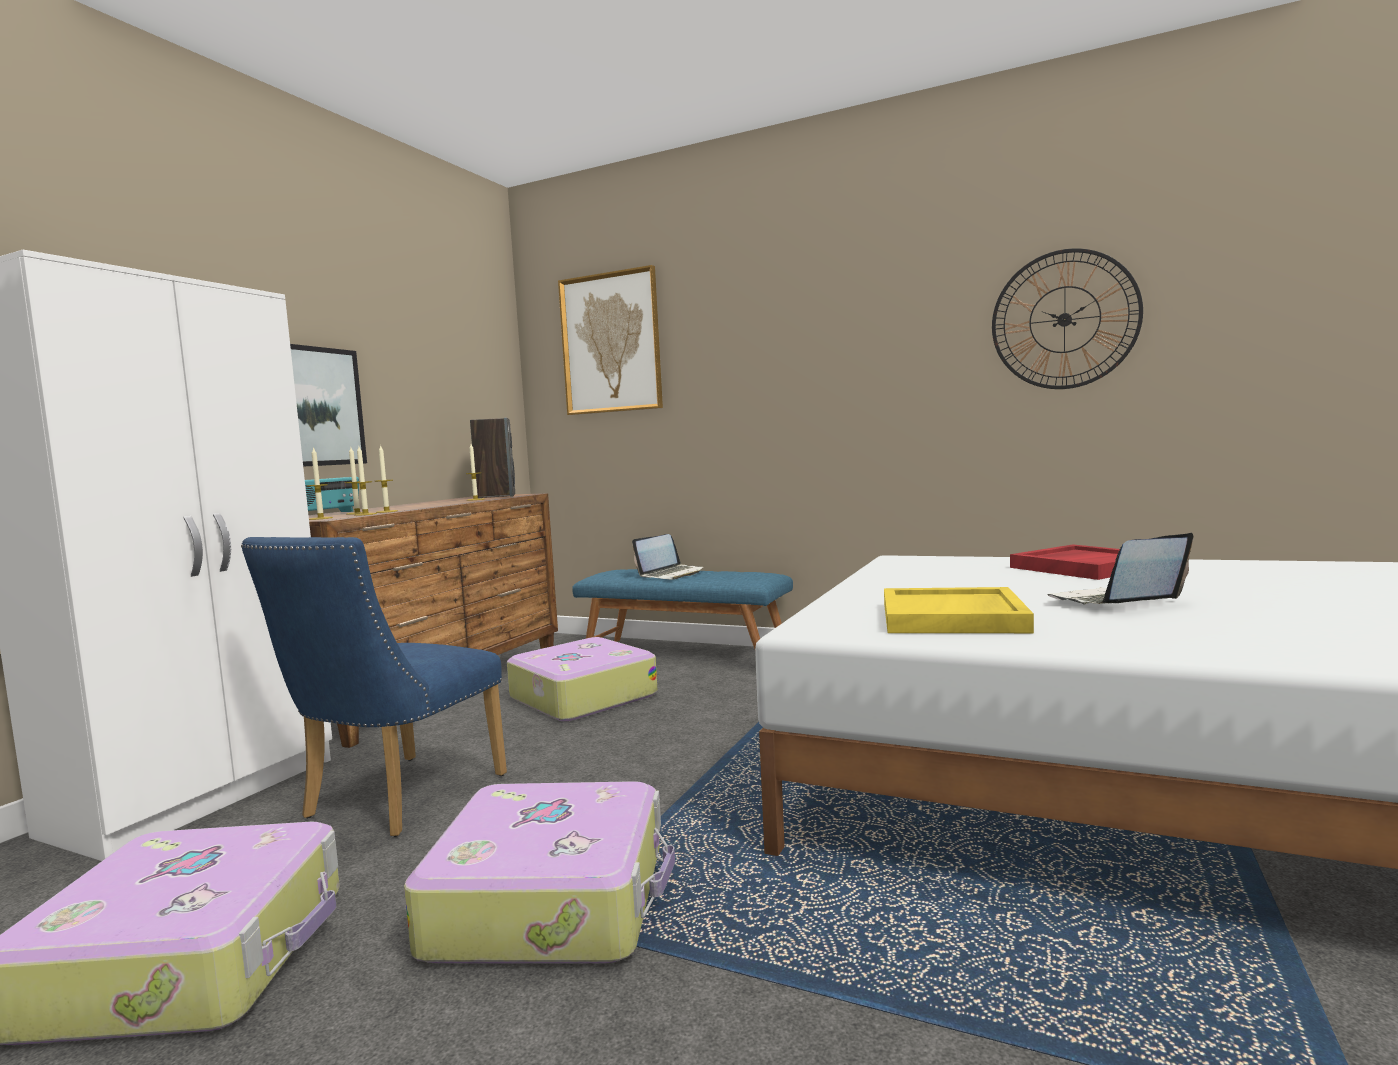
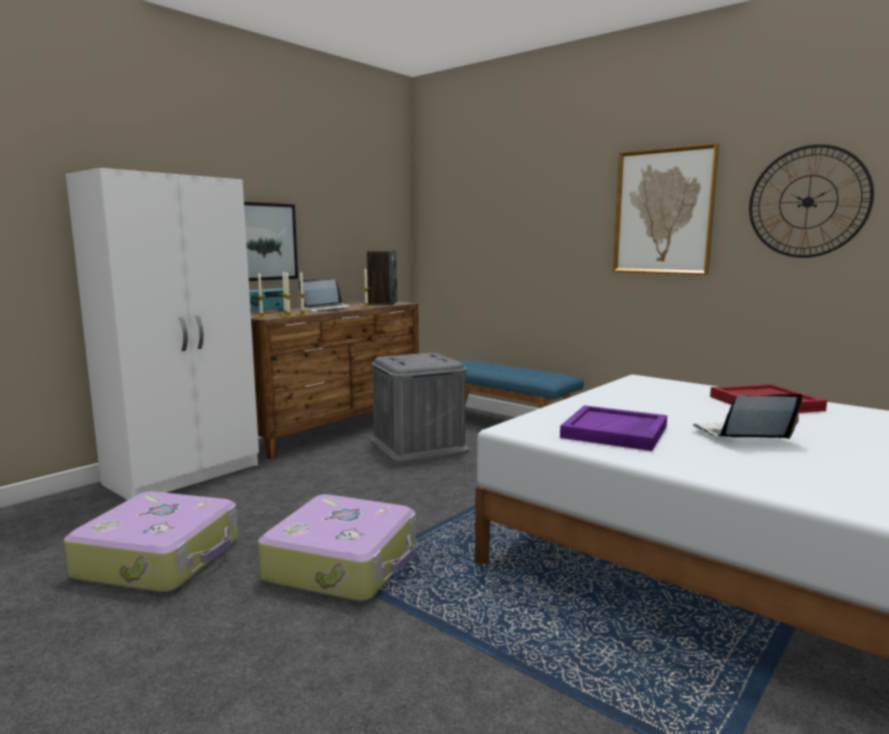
camera: 15 degrees right, 5 degrees up
(394, 801) = (283, 494): blue chair -> none
(581, 697) = (418, 446): suitcase -> grey storage box
(611, 343) = (473, 196): picture -> picture (663, 212)
(671, 574) = (497, 368): laptop -> laptop (326, 309)
(953, 617) = (615, 432): yellow tray -> purple tray

